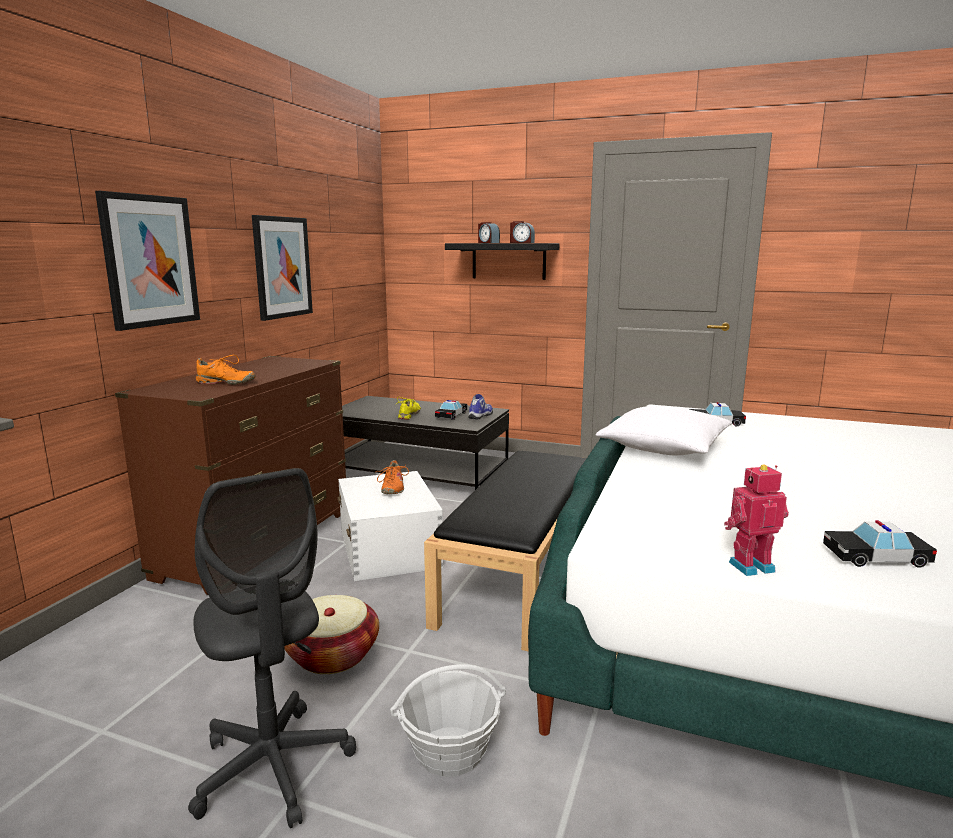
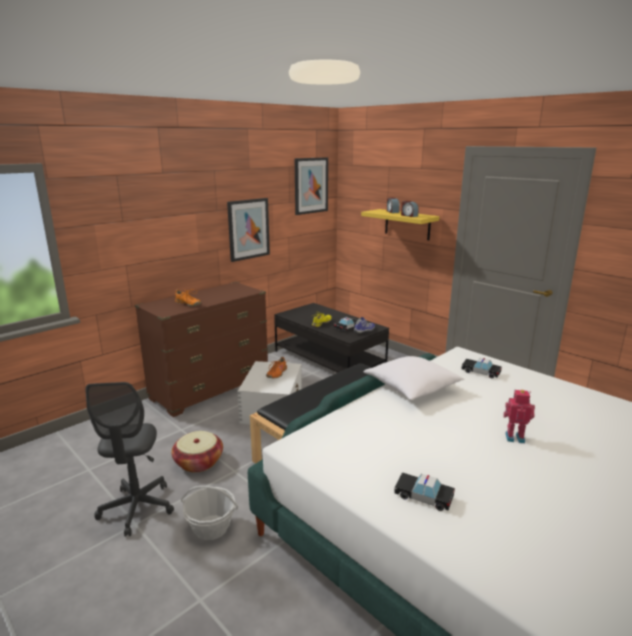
camera: 25 degrees right, 5 degrees up
(150, 261) = (158, 236): picture -> picture (311, 185)
(508, 261) = (407, 224): black shelf -> yellow shelf
(749, 565) = (343, 480): toy robot -> toy robot (514, 437)

